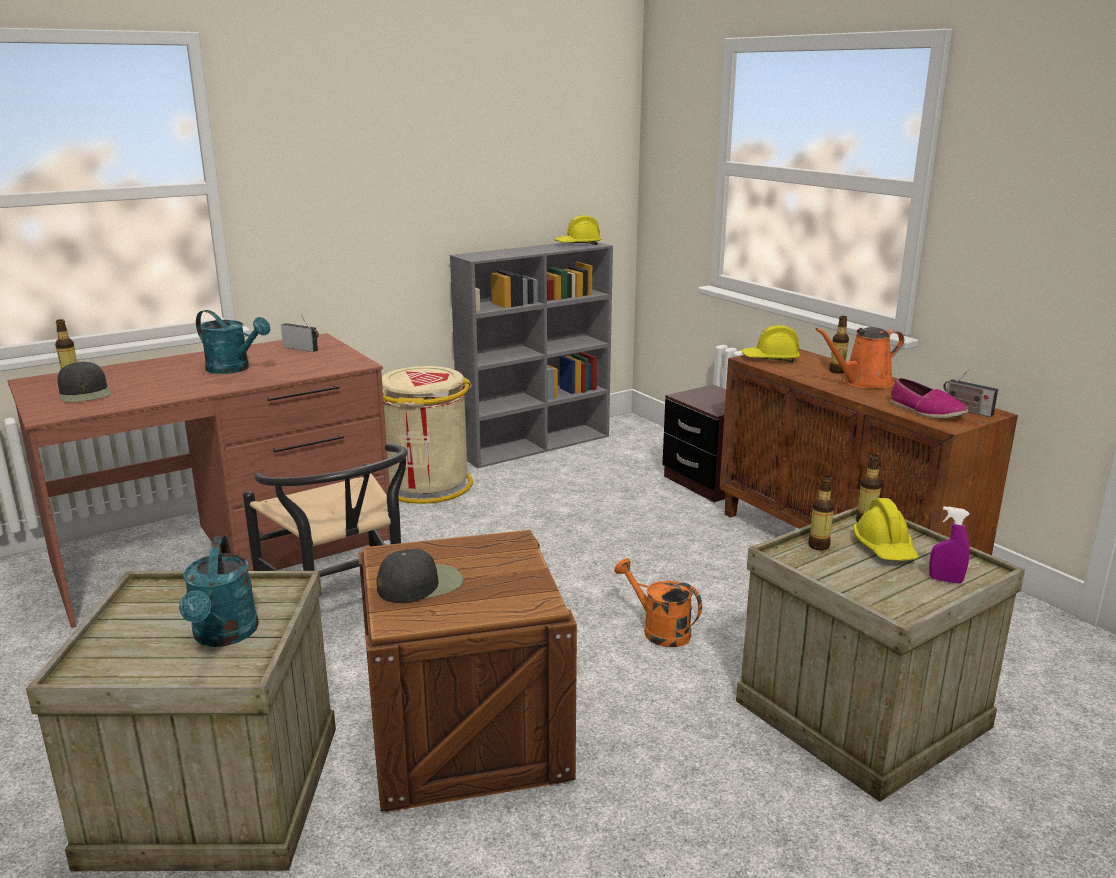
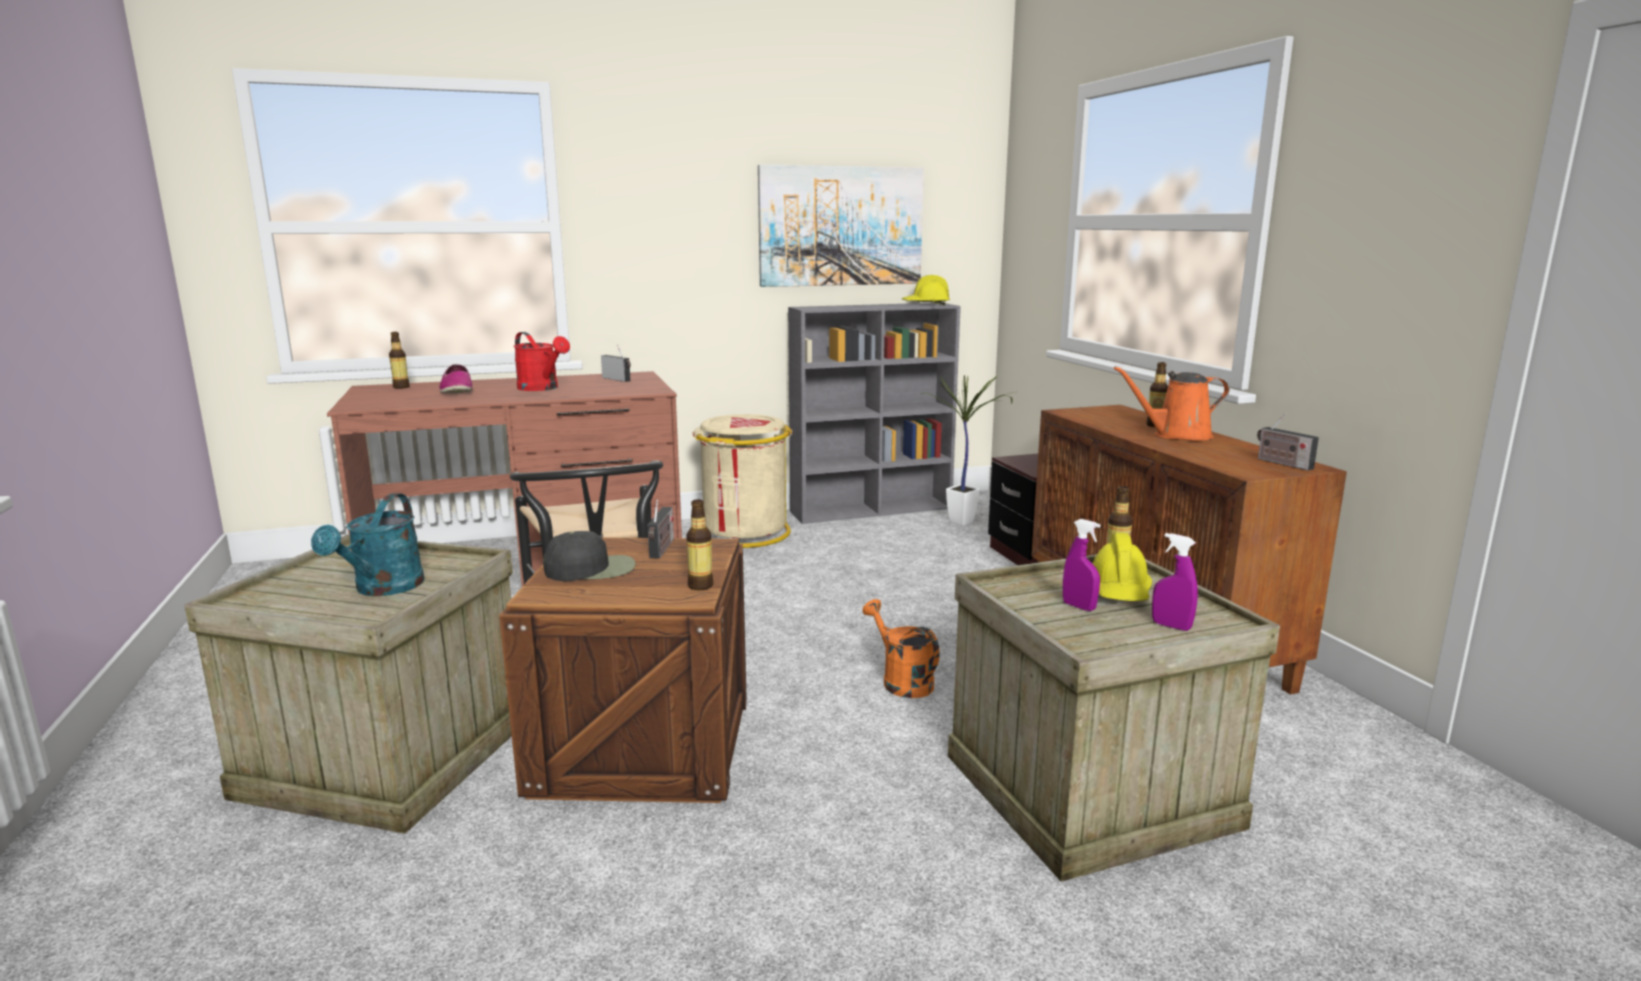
camera: 15 degrees right, 5 degrees down
(85, 393) = (400, 396): black cap -> none
(234, 369) = (542, 388): turquoise watering can -> red watering can
(469, 551) = (662, 549): none -> radio
(495, 171) = (841, 226): none -> picture
(629, 450) = (966, 522): none -> potted plant
(770, 359) = (1088, 413): yellow hard hat -> none
(818, 546) = (1041, 581): bottle -> bottle (700, 586)
(864, 569) = (1079, 606): none -> purple spray bottle
(926, 411) = (1230, 461): shoe -> shoe (457, 391)

